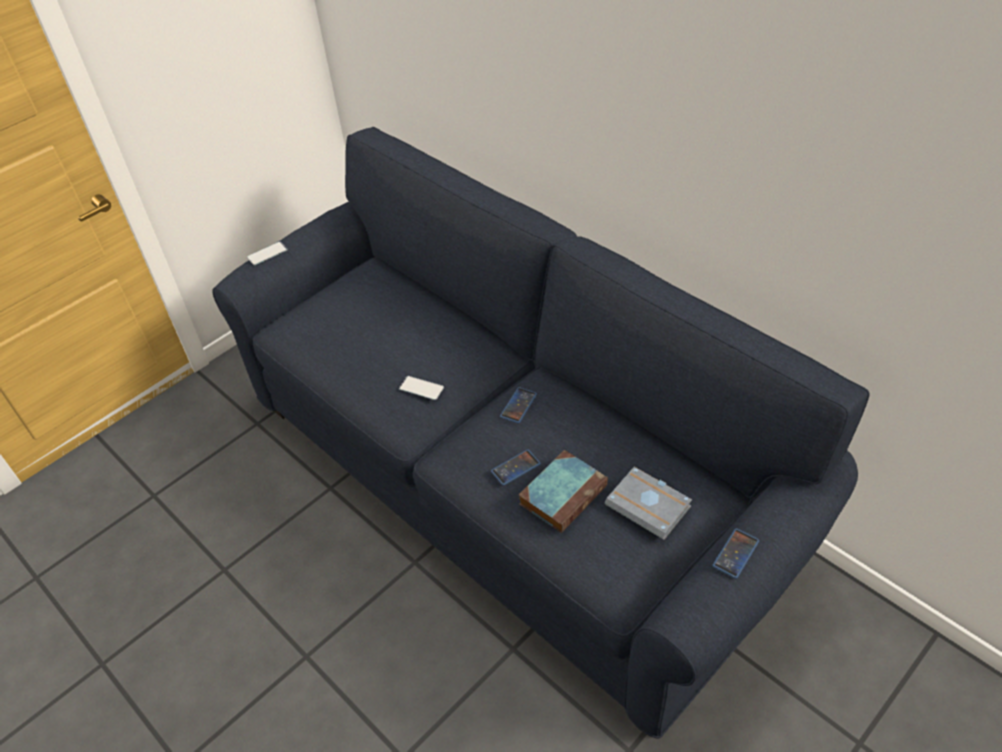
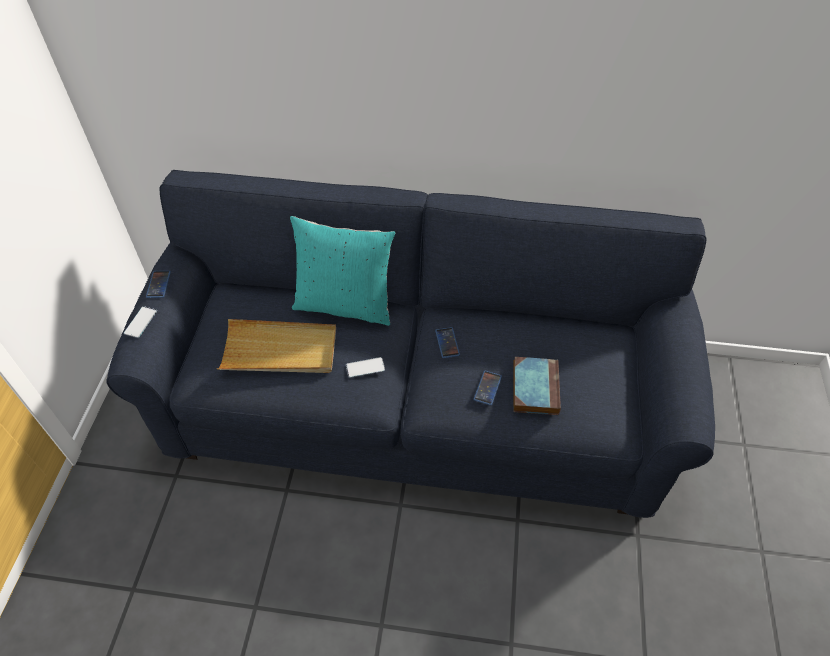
camera: 40 degrees left, 5 degrees up
(363, 335) = (279, 350): none -> beige tray
(457, 323) = (345, 304): none -> turquoise pillow
(650, 506) = (593, 364): grey book -> none
(735, 553) = (682, 364): phone -> phone (158, 284)

